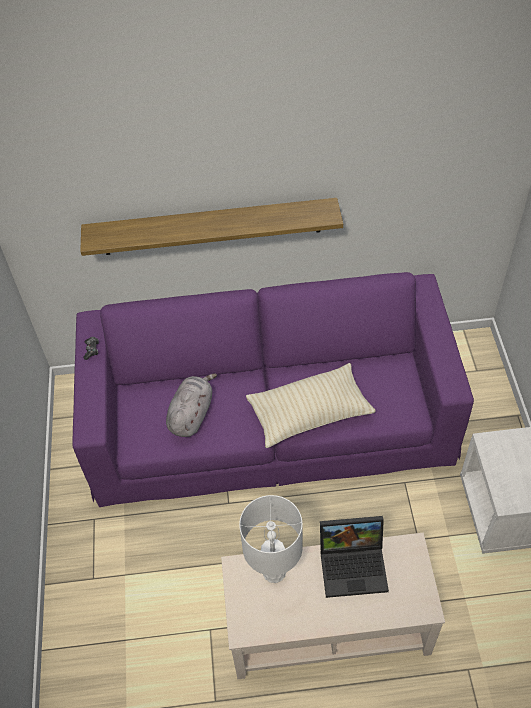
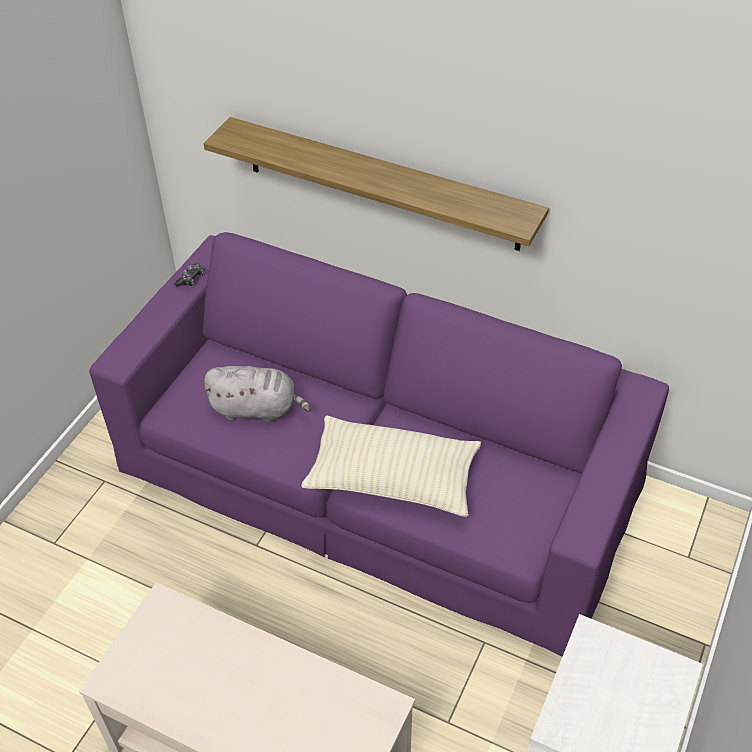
camera: 30 degrees right, 5 degrees down
(191, 414) = (257, 409): grey plush toy -> grey plush toy turned 45 degrees clockwise
(274, 571) = (199, 635): white table lamp -> none
(354, 565) = (297, 685): laptop -> none

